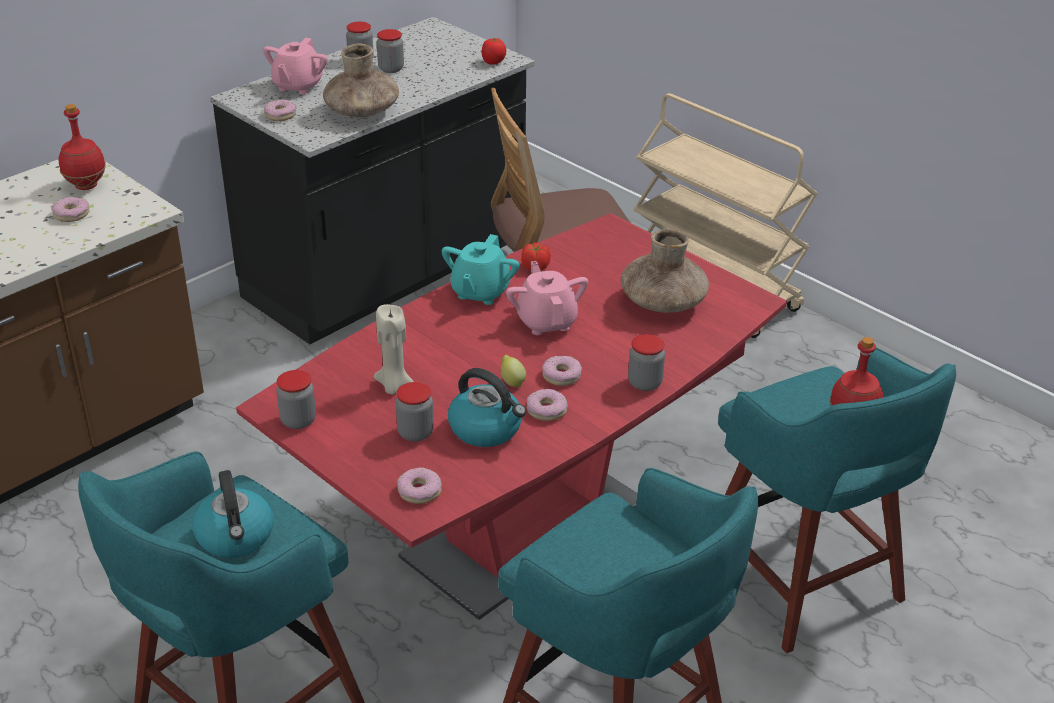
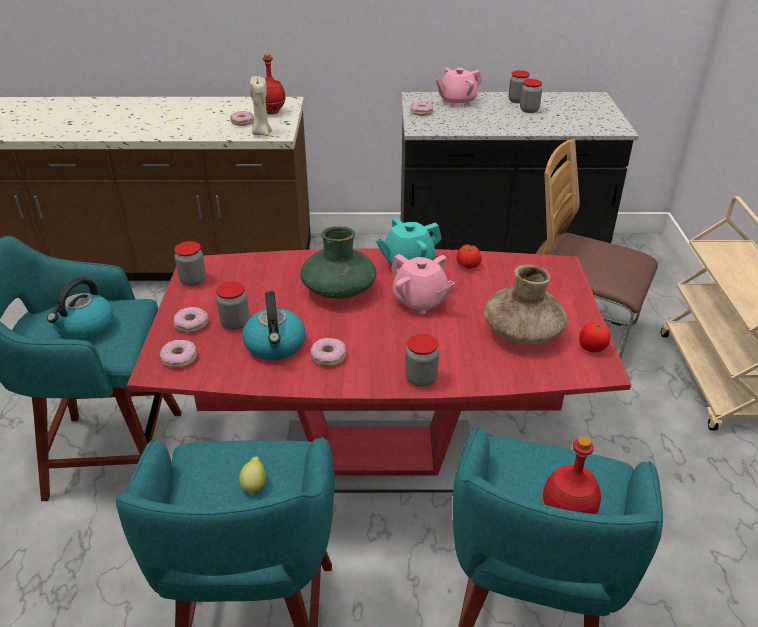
camera: 45 degrees right, 0 degrees up
(362, 112) = (470, 126): brown vase -> none
(394, 386) = (269, 290): beige candle -> beige candle (261, 133)
(459, 350) = (339, 290): none -> green vase
(493, 62) = (605, 127): tomato -> tomato (592, 348)
(512, 382) = (337, 326): lemon -> lemon (254, 485)
(546, 321) = (420, 302): pink teapot -> pink teapot turned 105 degrees clockwise
(561, 376) = (374, 340): donut -> donut (191, 324)

